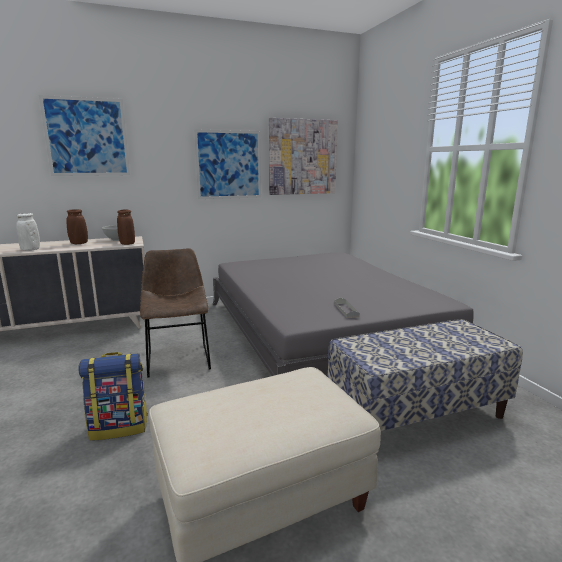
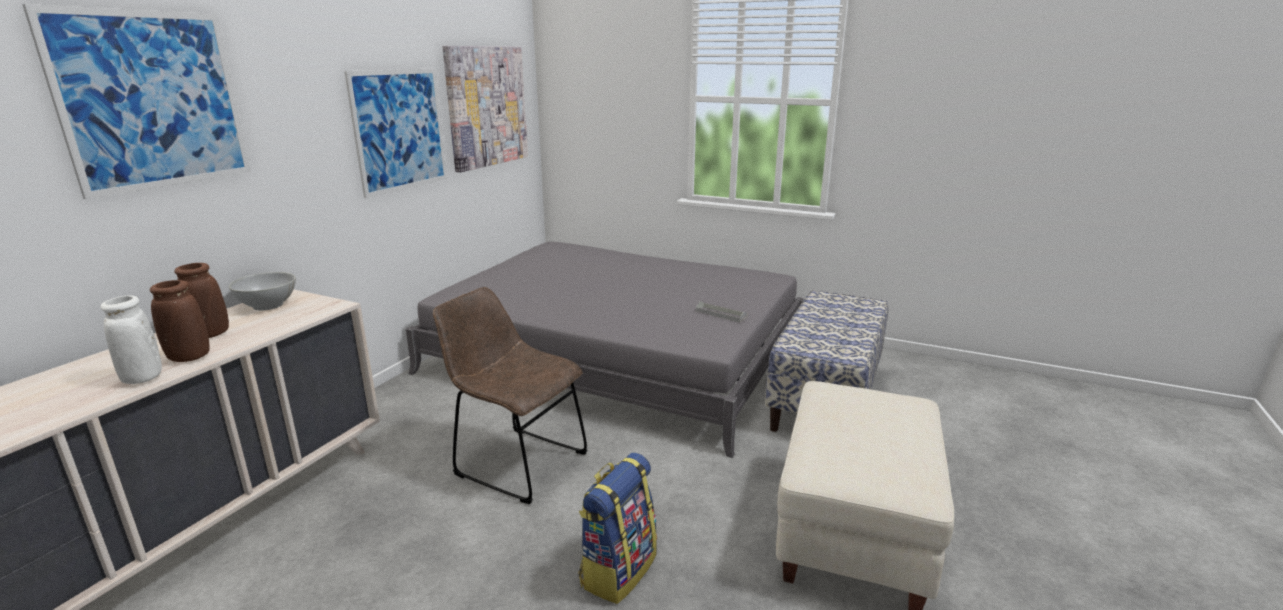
camera: 45 degrees left, 5 degrees up
(127, 244) = (320, 308): brown vase -> brown vase (189, 357)

